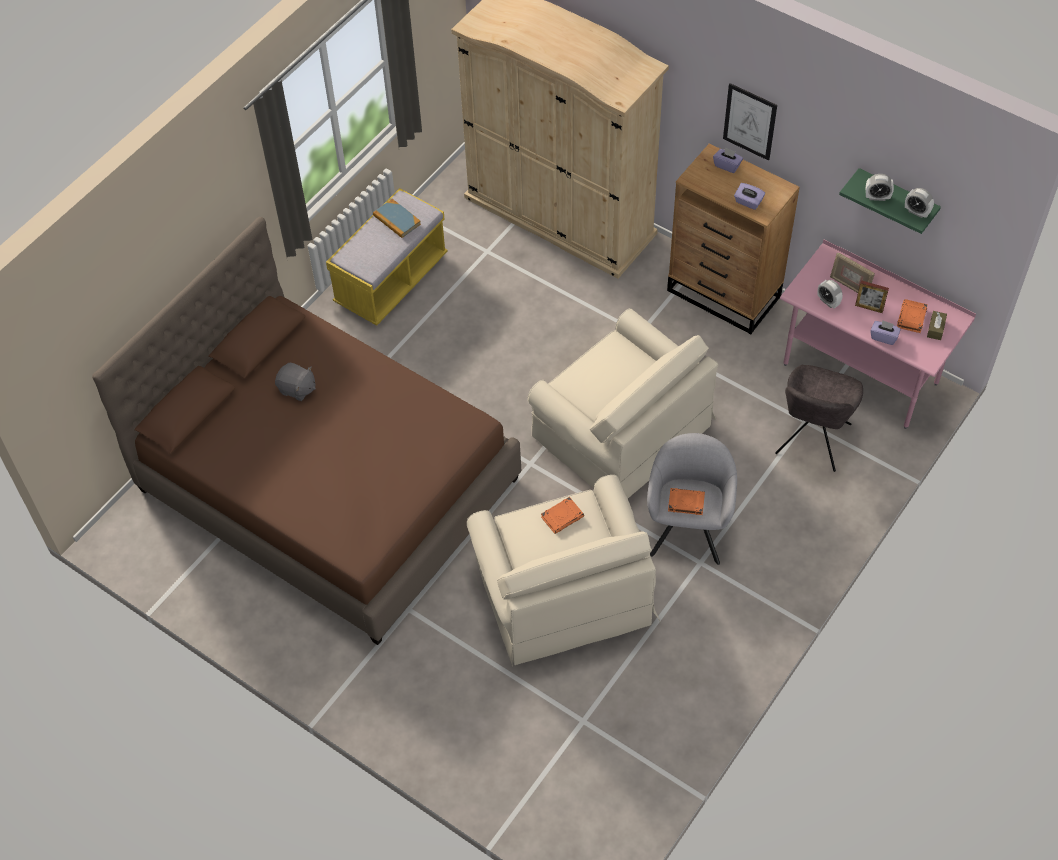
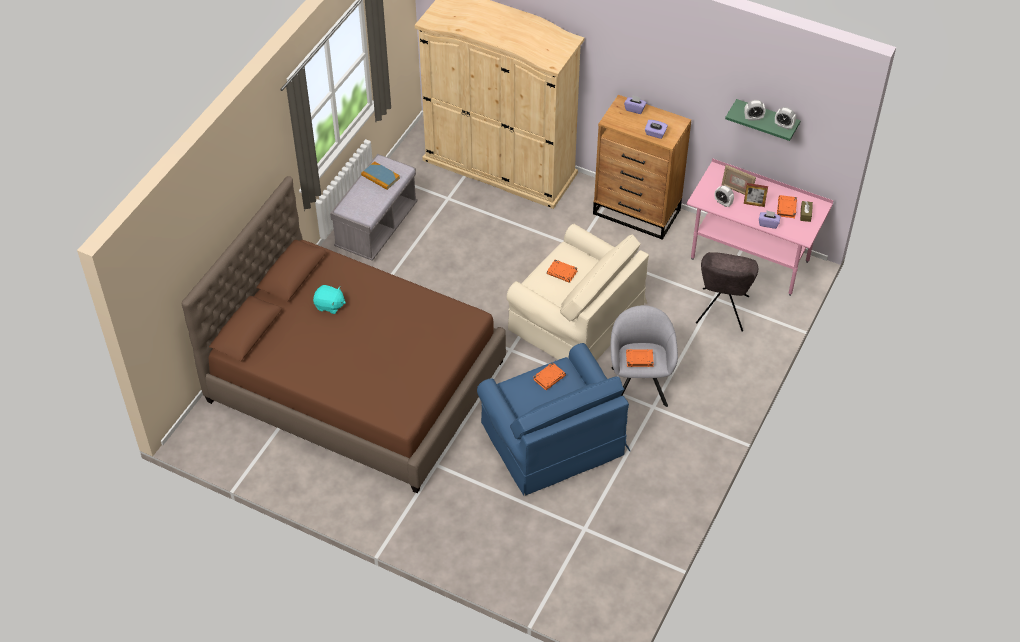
camera: 10 degrees left, 5 degrees down
(297, 389) = (329, 305): grey plush toy -> turquoise plush toy
(391, 281) = (376, 227): yellow bench -> grey bench
(563, 591) = (553, 439): beige armchair -> blue armchair
(604, 373) = (562, 272): none -> orange book
(749, 121) = (650, 73): picture -> none

